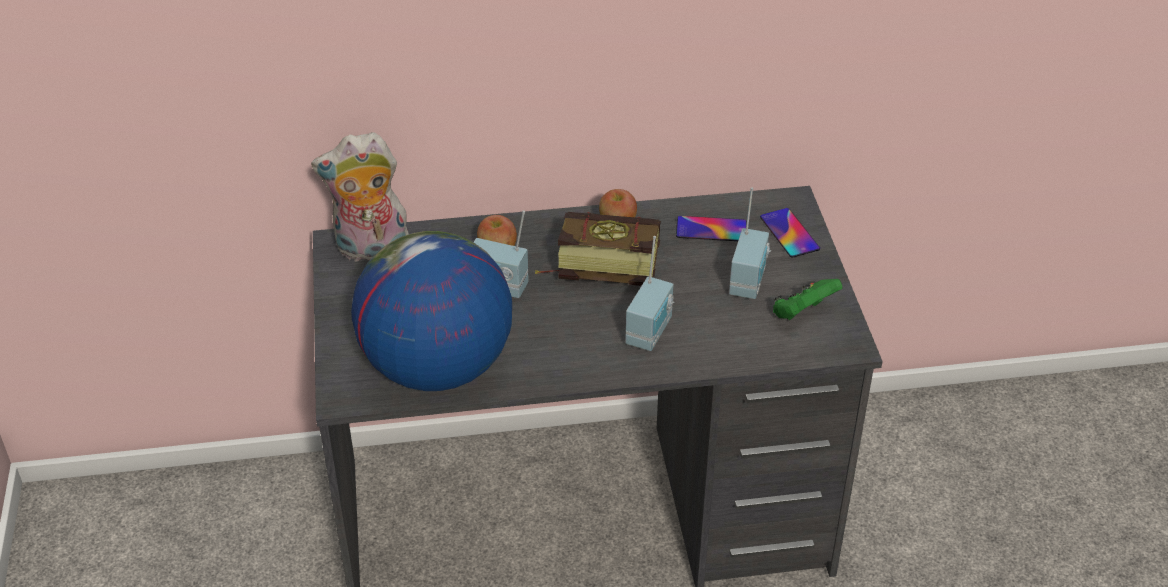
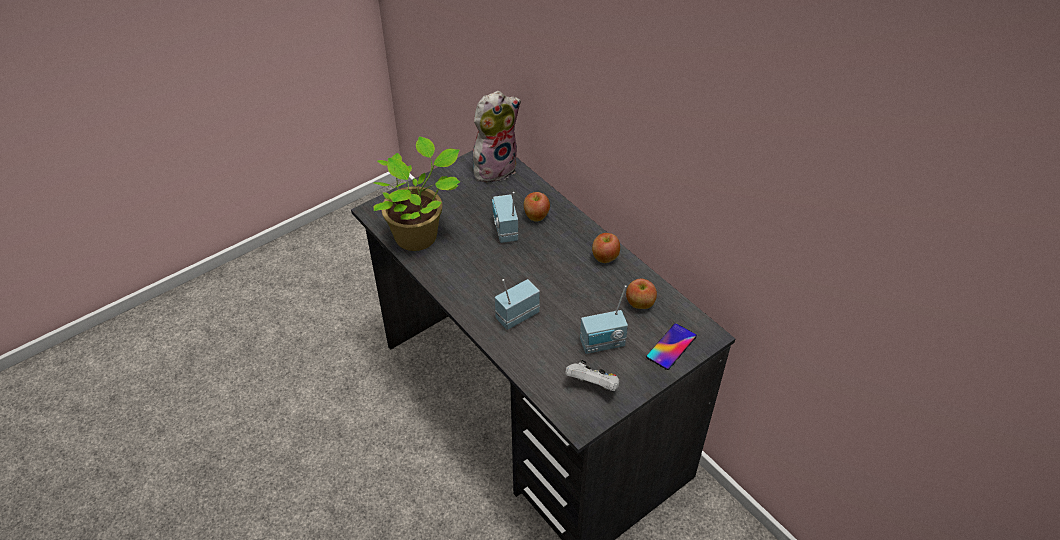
camera: 60 degrees right, 5 degrees up
(370, 251) = (495, 167): plush toy -> plush toy turned 90 degrees clockwise
(436, 368) = (419, 235): globe -> potted plant
(597, 267) = (556, 265): book -> none
(651, 332) = (516, 315): radio -> radio turned 150 degrees clockwise
(711, 229) = (639, 304): phone -> apple
(802, 313) = (593, 385): green game controller -> white game controller

